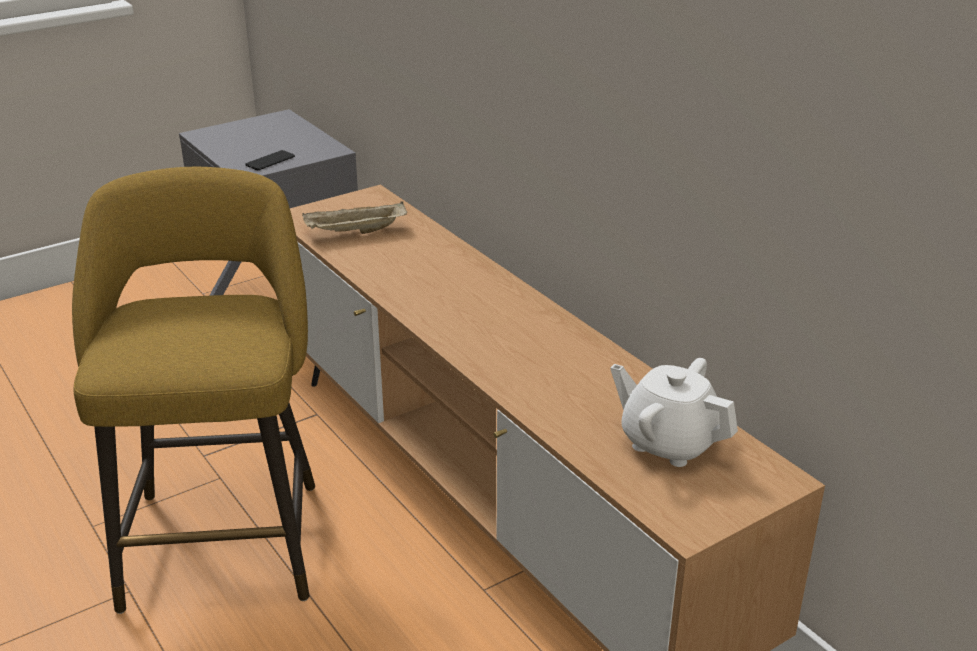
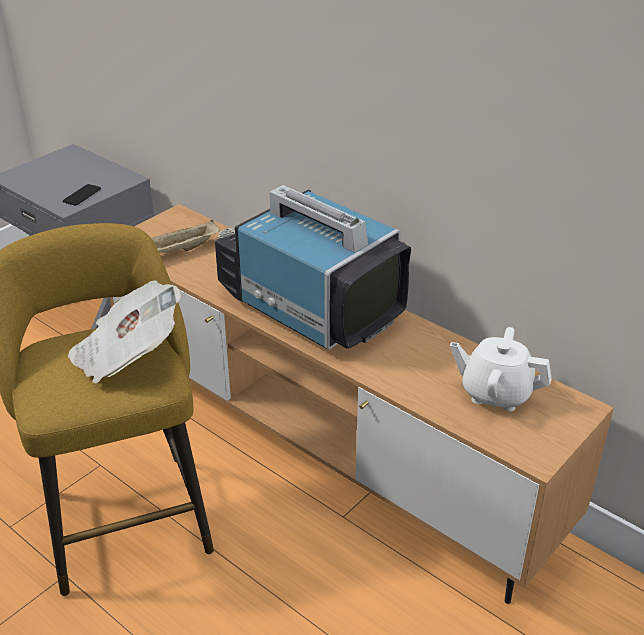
camera: 15 degrees left, 5 degrees up
(226, 326) = (127, 355): none -> newspaper
(479, 310) = (309, 305): none -> television

